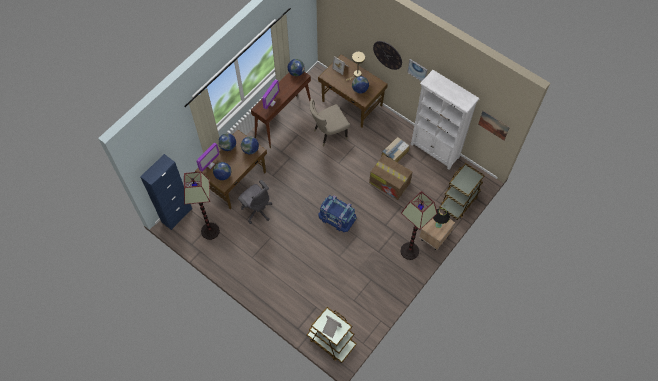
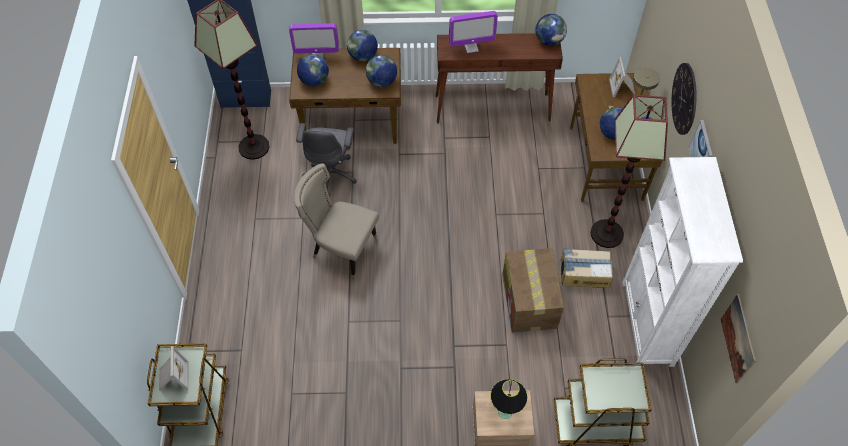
camera: 50 degrees right, 5 degrees down
(328, 134) = (528, 170): beige chair -> beige chair (341, 249)
(337, 216) = (409, 273): blue storage box -> none
(409, 251) = (441, 412): floor lamp -> floor lamp (606, 234)

